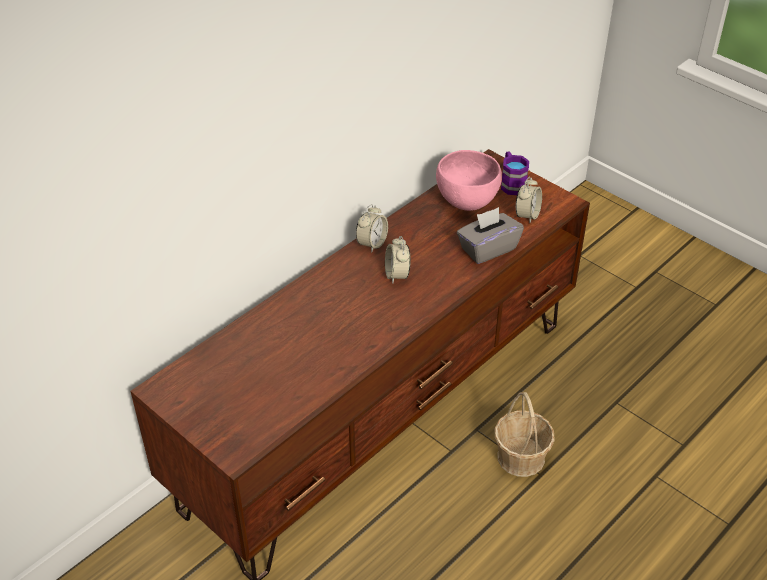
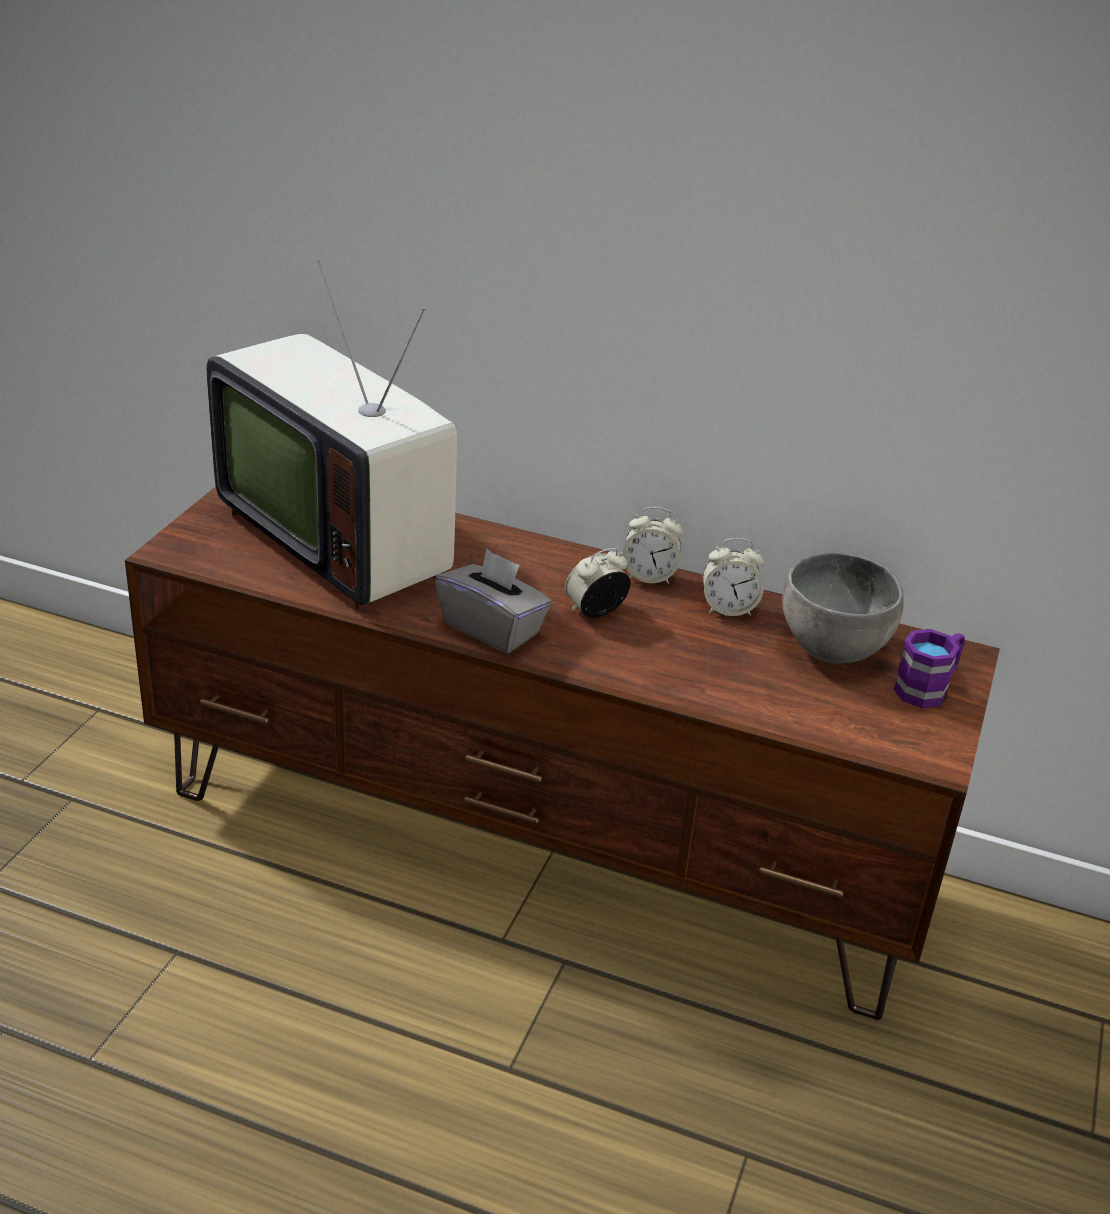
camera: 65 degrees right, 10 degrees down
(263, 363) = (340, 538): none -> television
(467, 201) = (832, 649): pink bowl -> grey bowl
(488, 249) = (729, 690): grey tissue box -> grey tissue box (492, 628)
(521, 457) = (535, 1033): basket -> none
(527, 215) = (856, 720): alarm clock -> alarm clock (728, 608)

